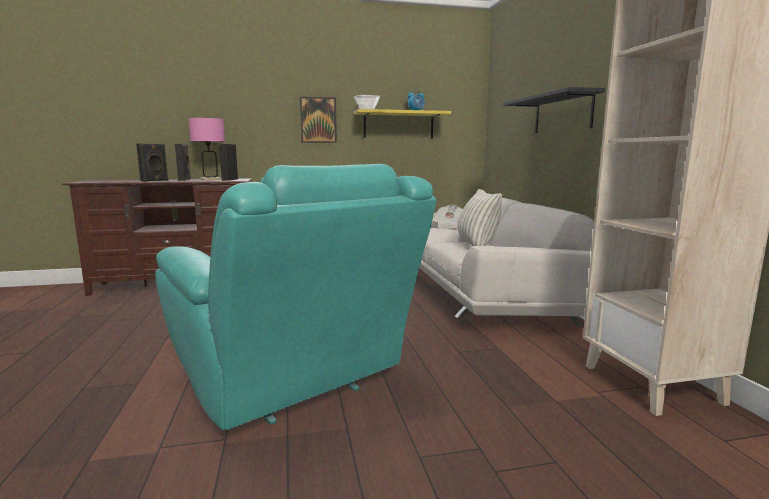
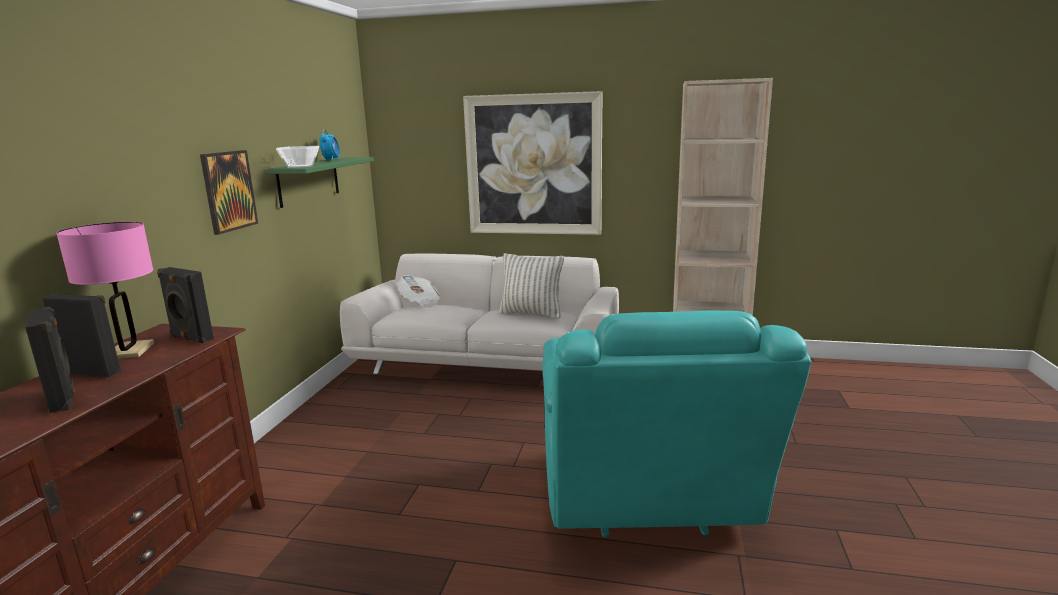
camera: 65 degrees left, 5 degrees up
(295, 385) = (648, 503): turquoise armchair -> turquoise armchair turned 105 degrees clockwise
(398, 125) = (309, 181): yellow shelf -> green shelf
(562, 113) = (533, 165): black shelf -> picture

